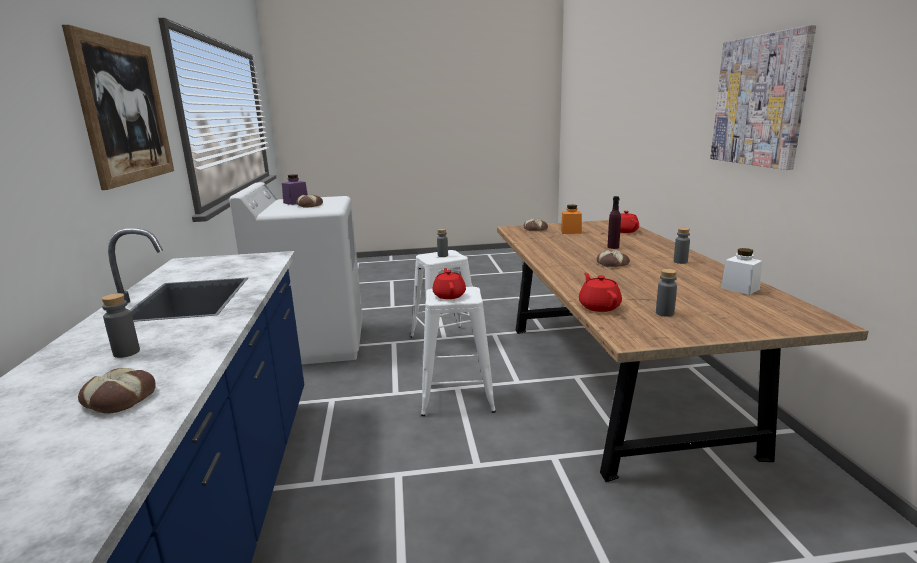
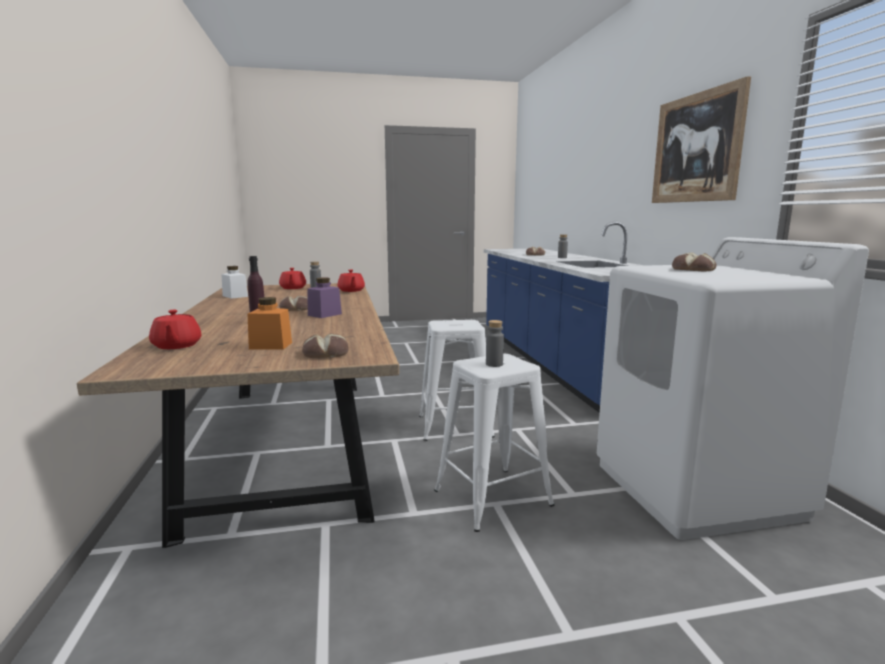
camera: 175 degrees right, 5 degrees down
(296, 202) = (743, 273): purple jar -> purple jar (324, 314)
(449, 295) = (459, 323): red teapot -> red teapot (292, 288)
(680, 262) = (225, 309): grey bottle -> none
(759, 101) = (124, 143): picture -> none

